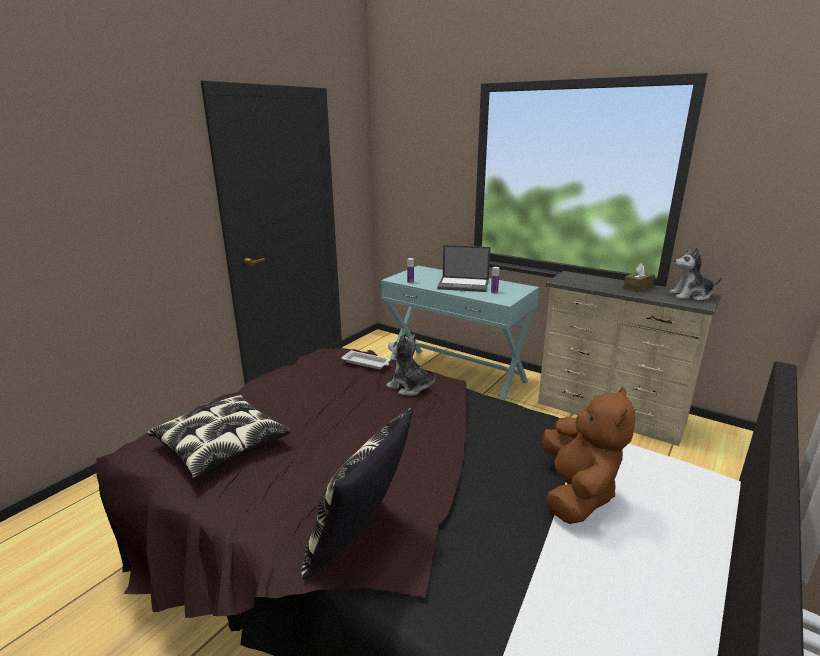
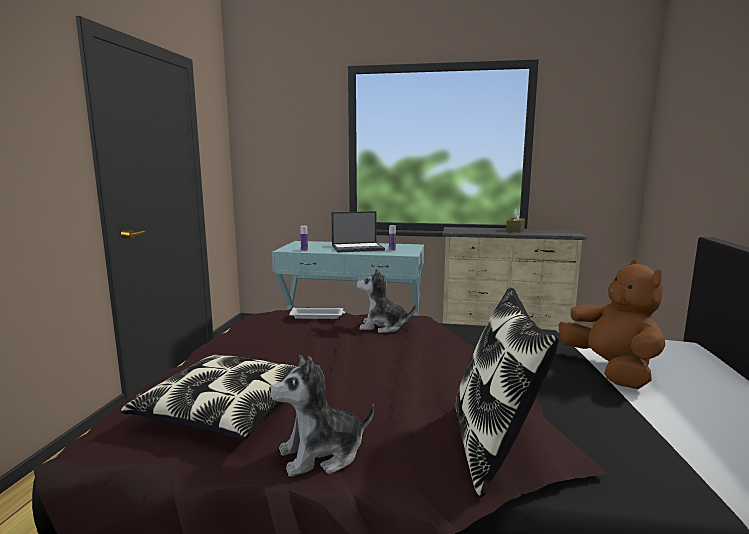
camera: 25 degrees left, 10 degrees down
(691, 296) = (558, 231): plush toy -> plush toy (322, 454)

